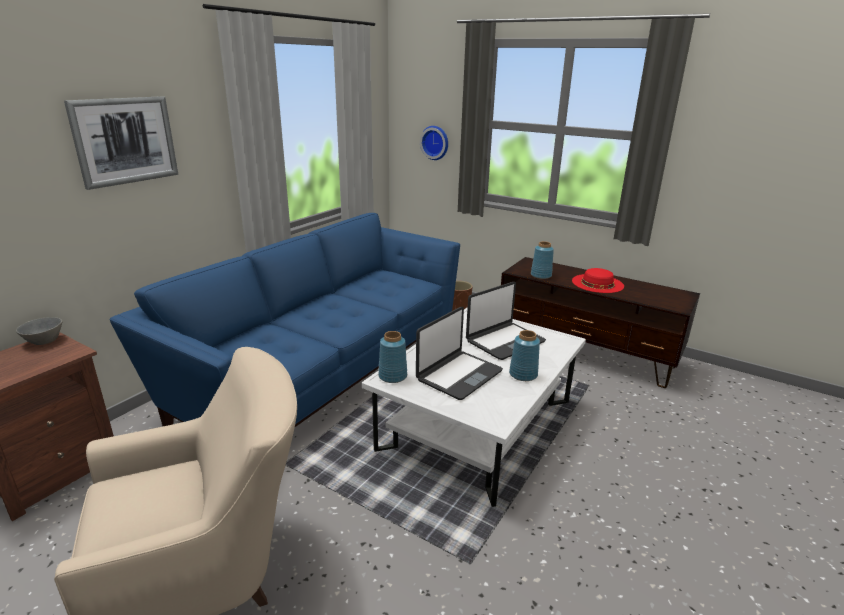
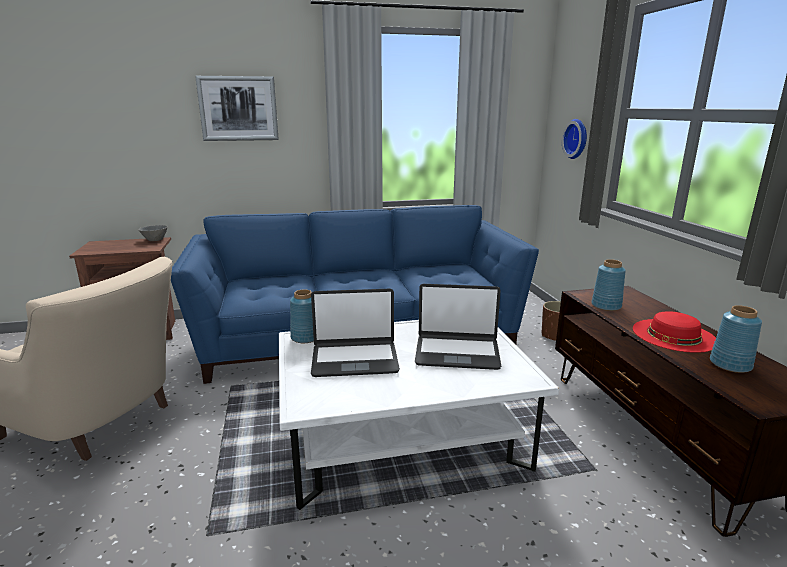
camera: 45 degrees right, 5 degrees down
(523, 374) = (412, 386): blue vase -> blue vase (731, 365)

